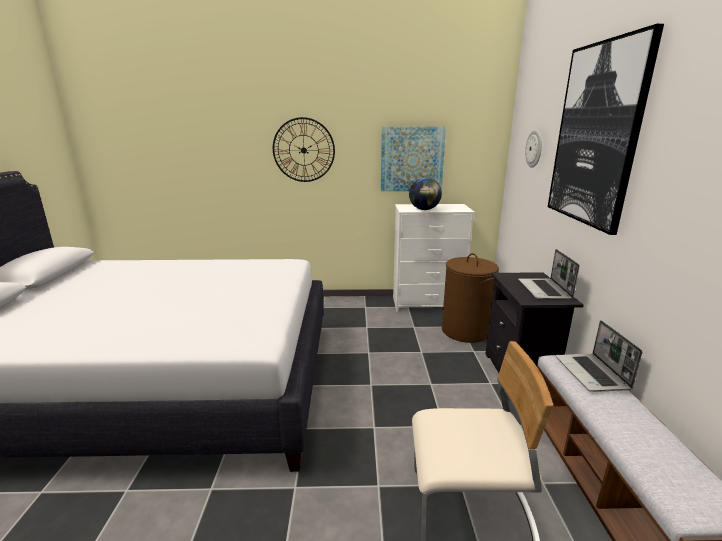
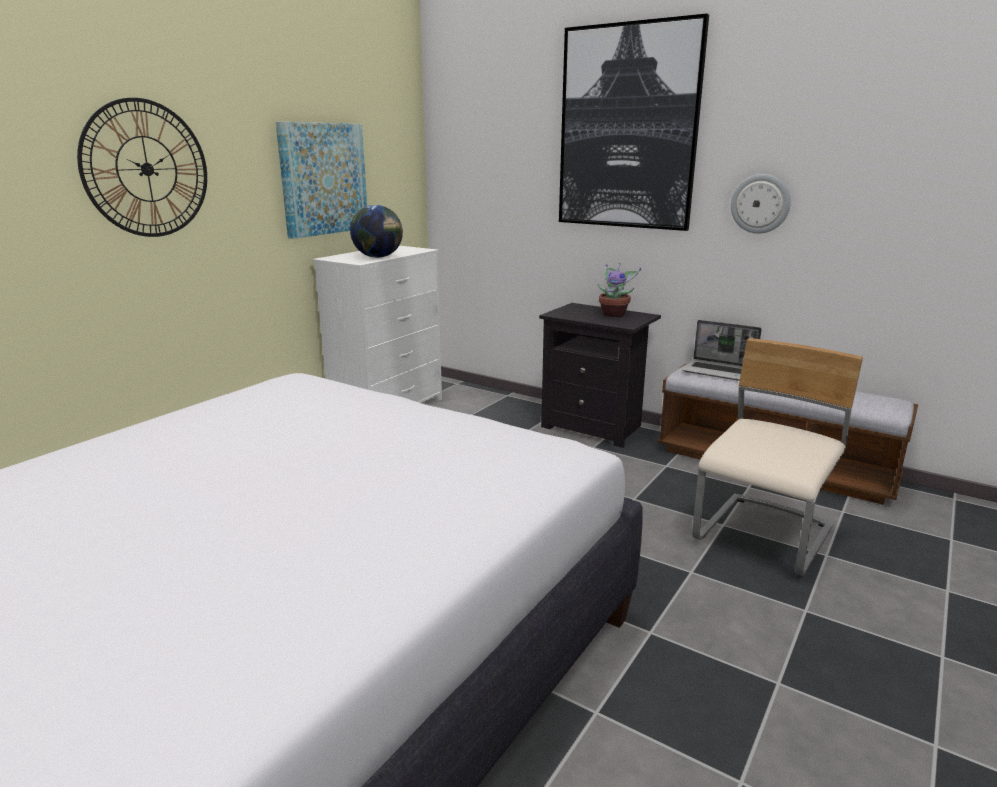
camera: 55 degrees left, 0 degrees up
(465, 331) = (483, 417): brown laundry basket -> none
(534, 149) = (499, 153): wall clock -> wall clock (760, 204)
(545, 290) = (614, 314): laptop -> potted plant

